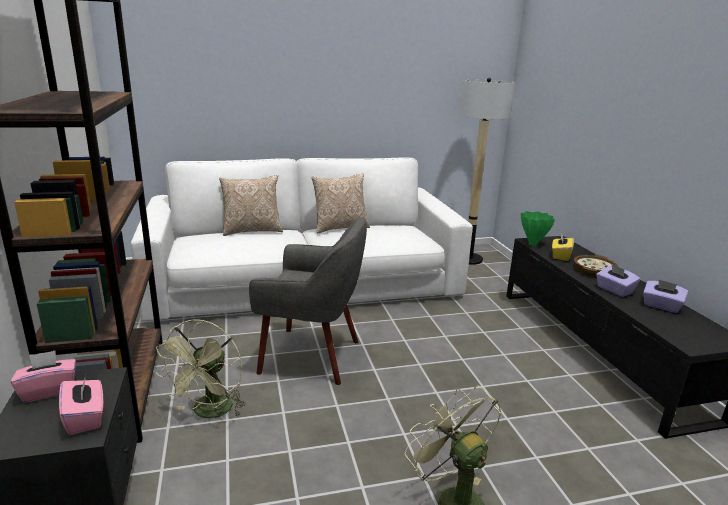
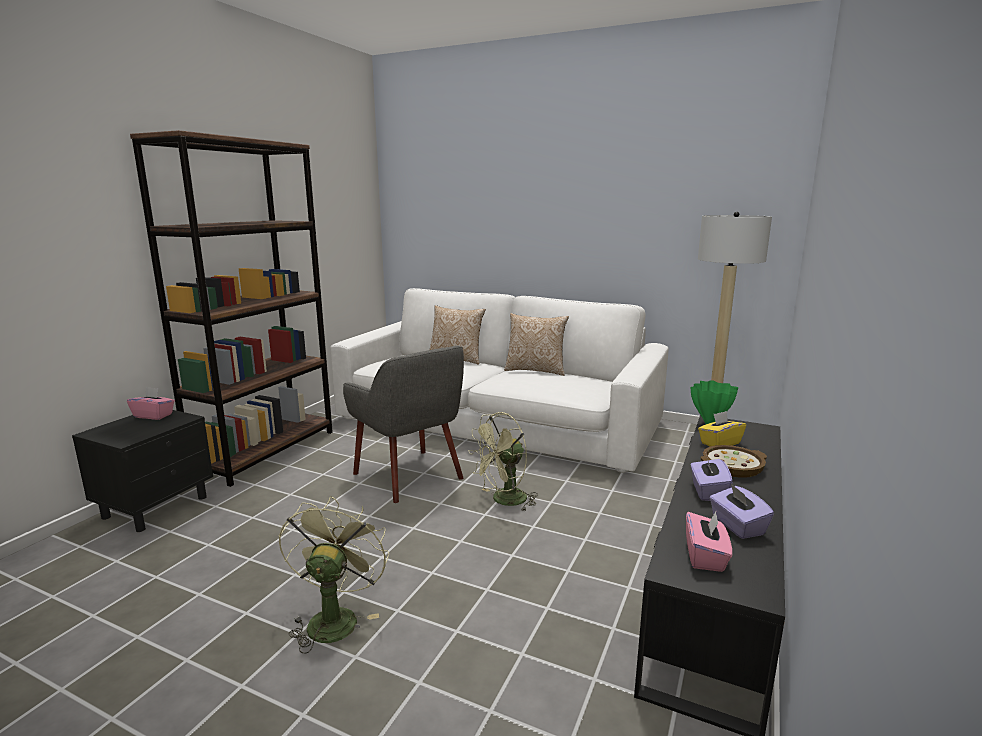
camera: 40 degrees right, 5 degrees down
(85, 418) = (140, 433): pink tissue box -> pink tissue box (705, 556)
(209, 413) = (287, 486): green fan -> green fan (504, 501)

